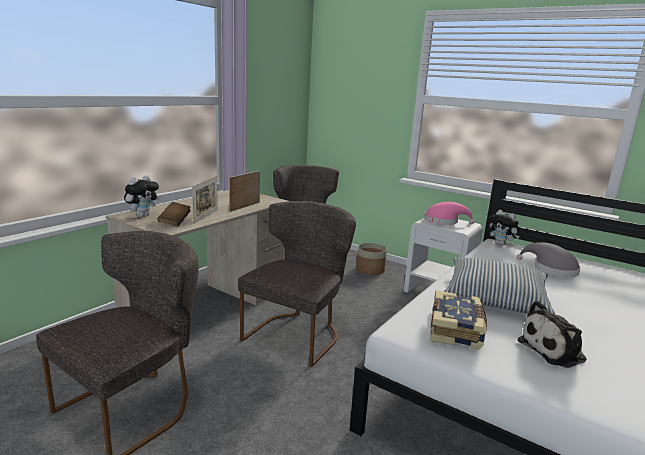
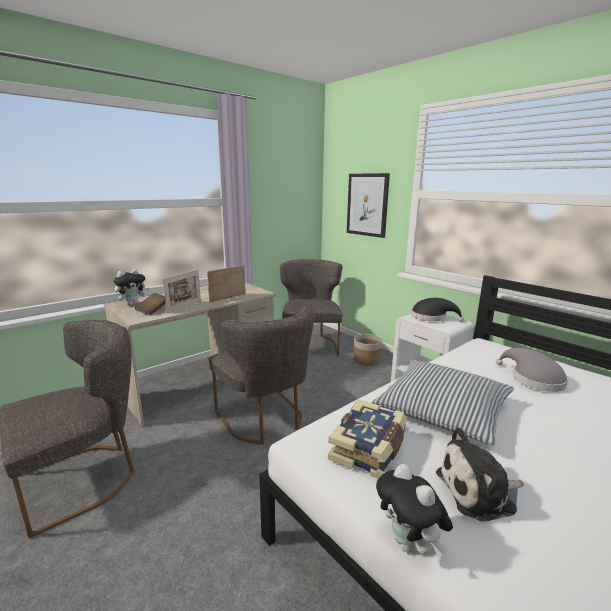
camera: 15 degrees right, 0 degrees up
(298, 333) = (265, 420): grey chair -> grey chair turned 105 degrees clockwise
(365, 107) = (367, 205): none -> picture
(444, 221) = (431, 317): pink hat -> black hat
(501, 244) = (487, 346): plush toy -> plush toy (409, 544)

